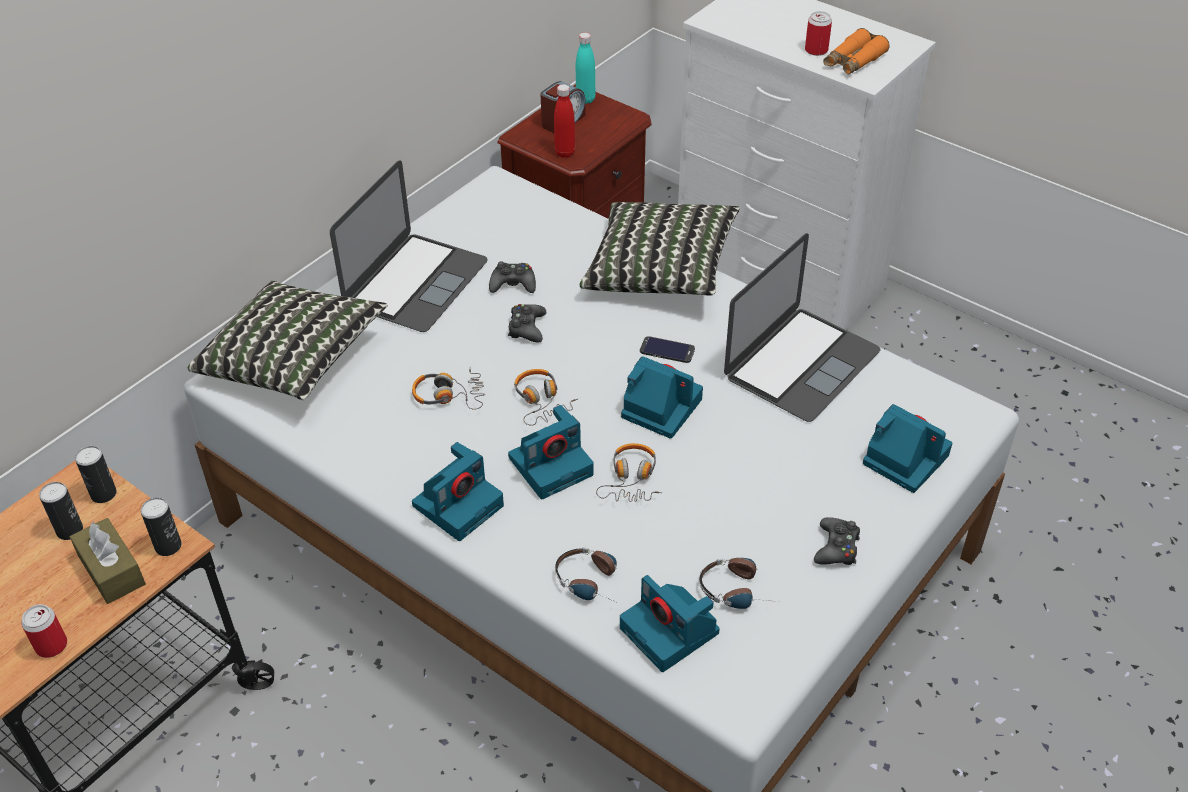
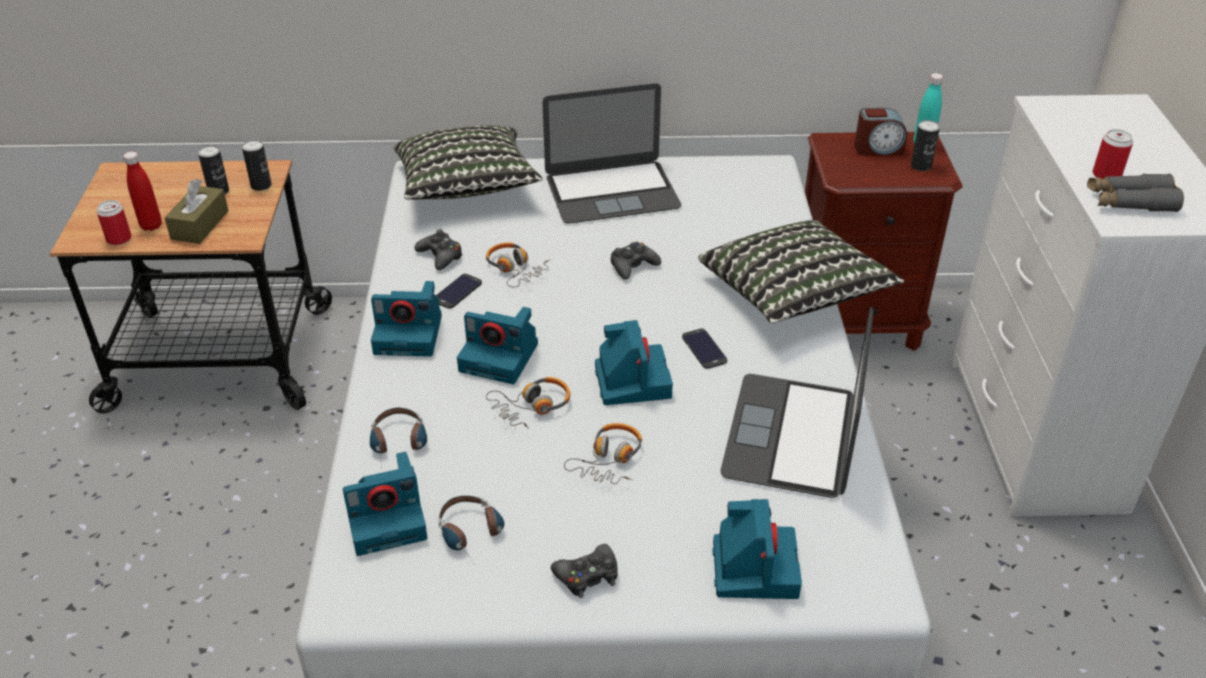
camera: 50 degrees right, 5 degrees down
(168, 546) = (240, 233): can -> can (920, 166)
(436, 445) = (457, 291): none -> phone
(513, 284) = (672, 234): black game controller -> black game controller (440, 256)
(541, 402) = (562, 315): headphones -> headphones (609, 460)
(565, 153) = (842, 170): red bottle -> red bottle (151, 226)
(671, 631) = (388, 518): camera -> camera turned 120 degrees counterclockwise
(801, 364) = (792, 435): laptop -> laptop turned 105 degrees clockwise
(853, 61) = (1130, 202): orange binoculars -> grey binoculars

